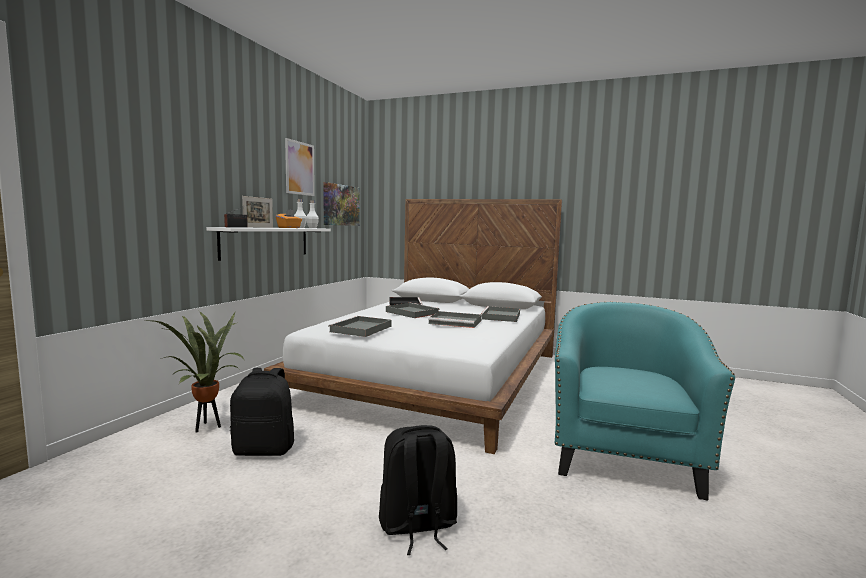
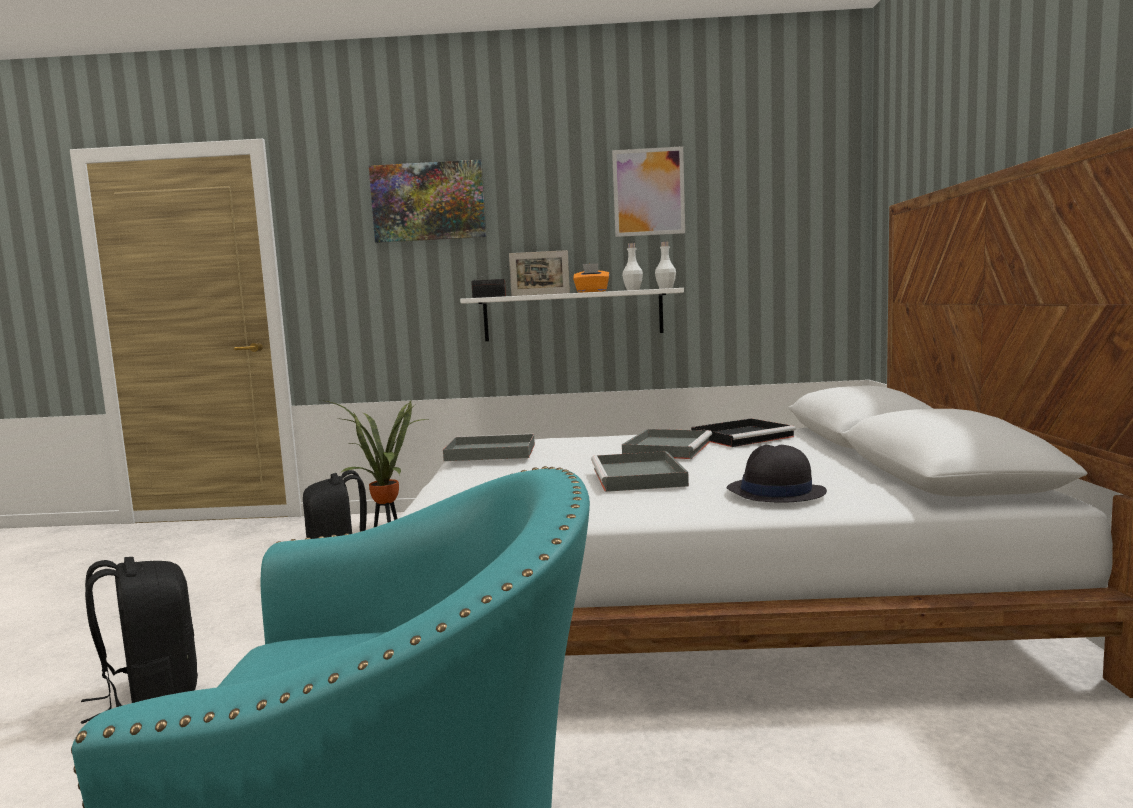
camera: 70 degrees right, 0 degrees up
(341, 205) = (770, 240): picture -> picture (428, 202)
(501, 316) = (775, 492): grey tray -> black hat

